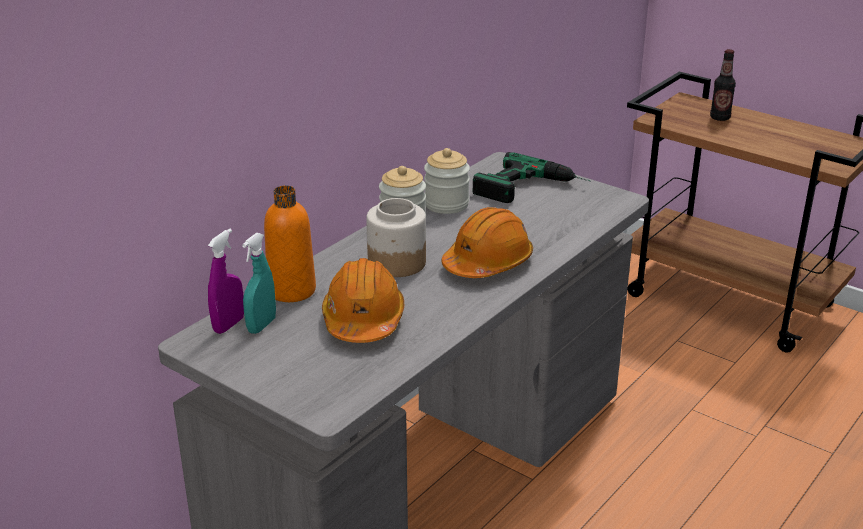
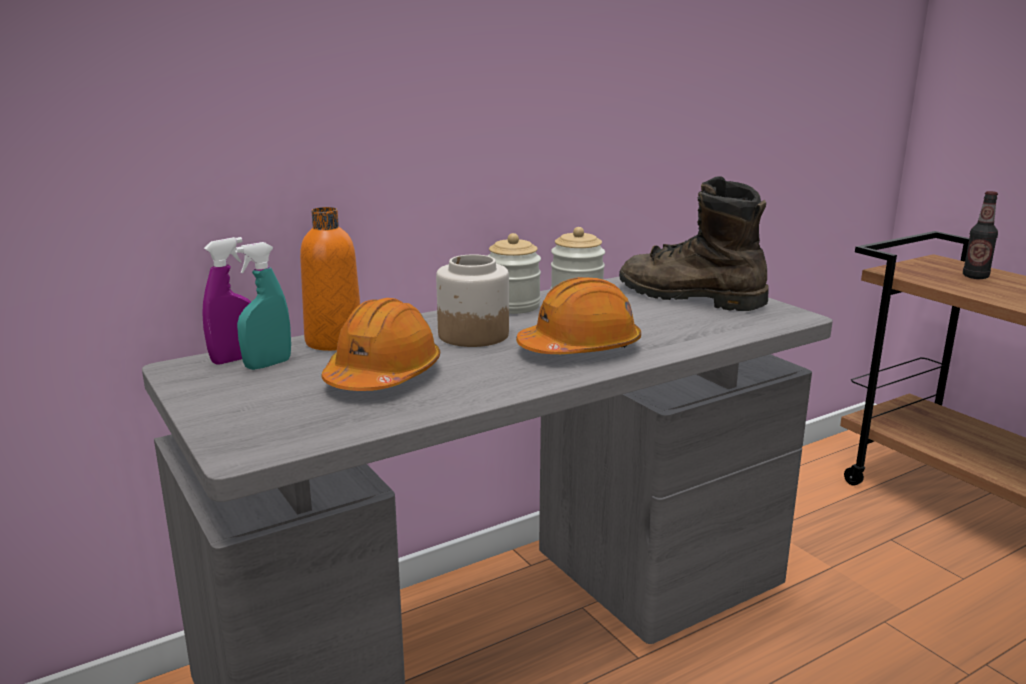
camera: 20 degrees right, 10 degrees down
(533, 189) = (688, 297): power drill -> brown boot

